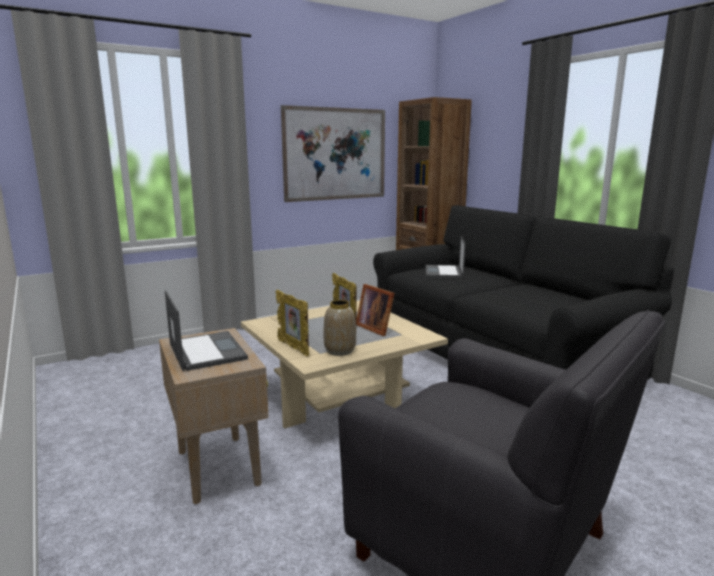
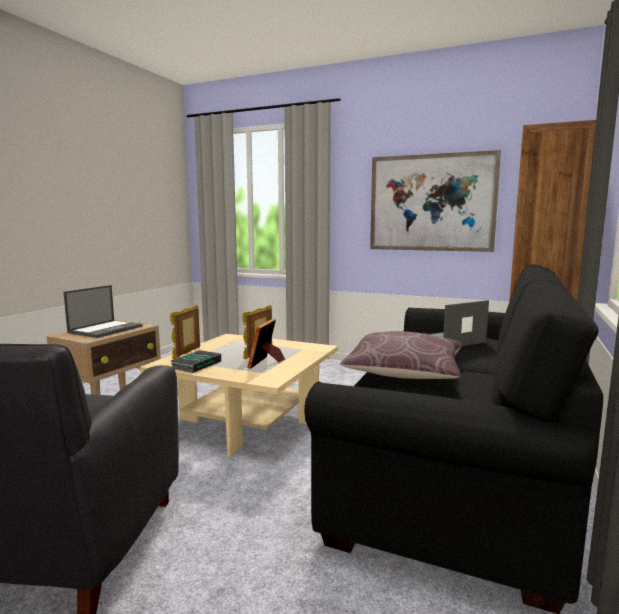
camera: 55 degrees right, 5 degrees down
(339, 351) = (196, 364): vase -> book
(502, 296) = (404, 373): none -> brown pillow

